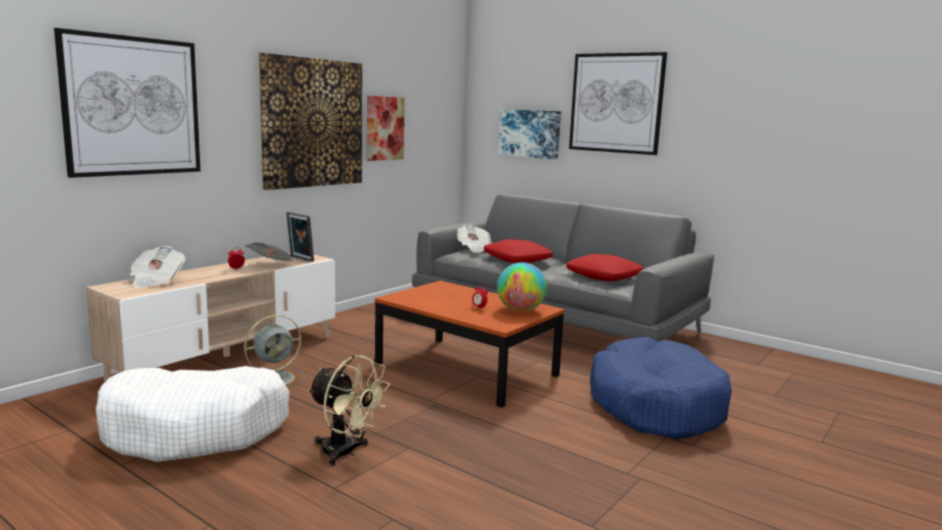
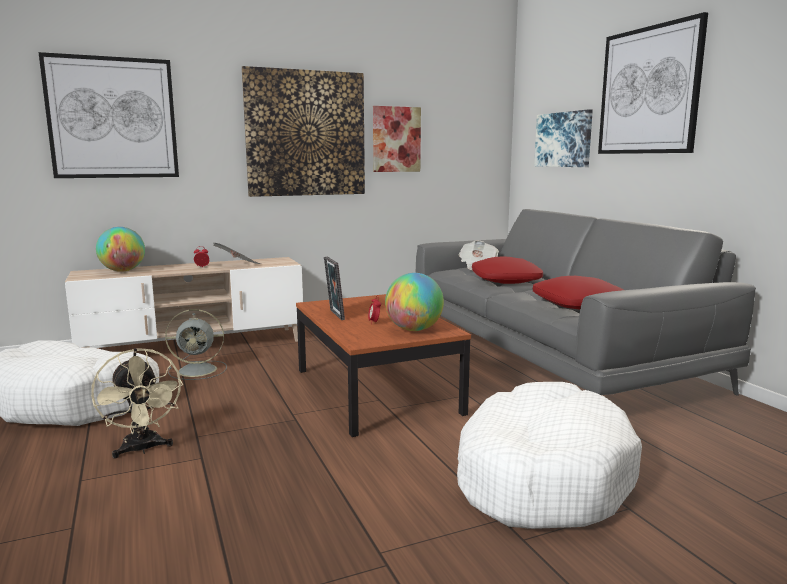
camera: 30 degrees right, 0 degrees up
(156, 281) = (122, 271): newspaper -> globe
(300, 259) = (272, 263): picture frame -> picture frame (334, 315)
(655, 405) = (541, 475): blue dog bed -> white dog bed

